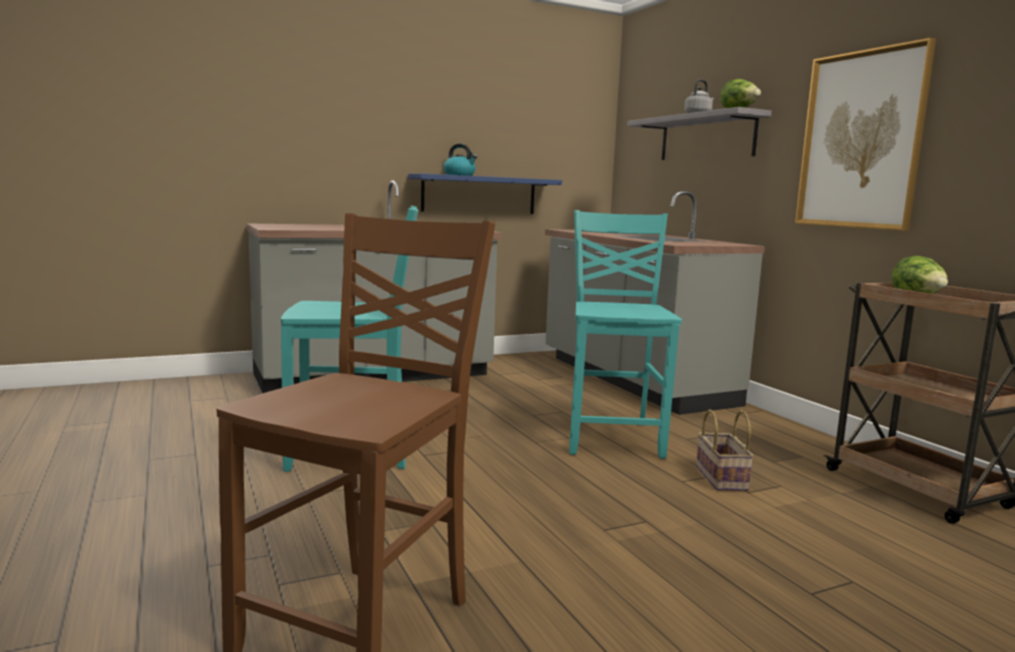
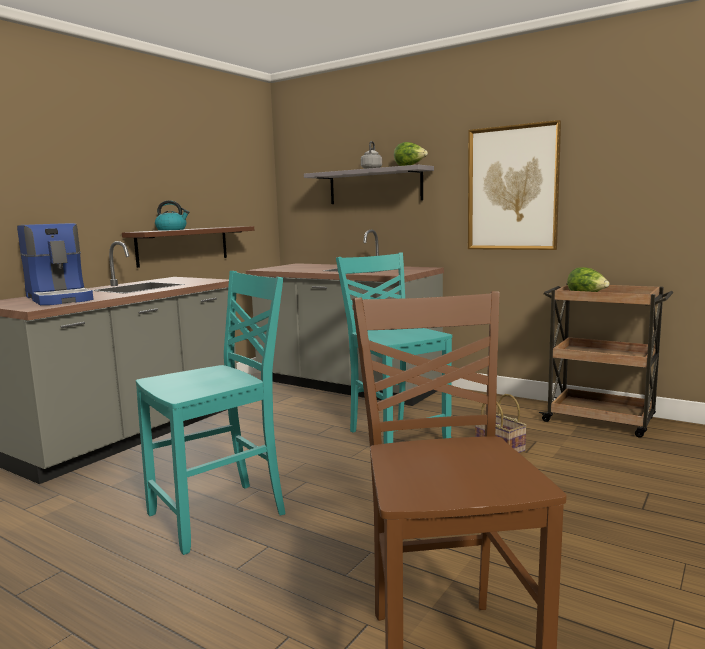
camera: 30 degrees left, 0 degrees up
(314, 227) = (60, 298): none -> coffee machine
(479, 194) = (183, 245): blue shelf -> brown shelf

